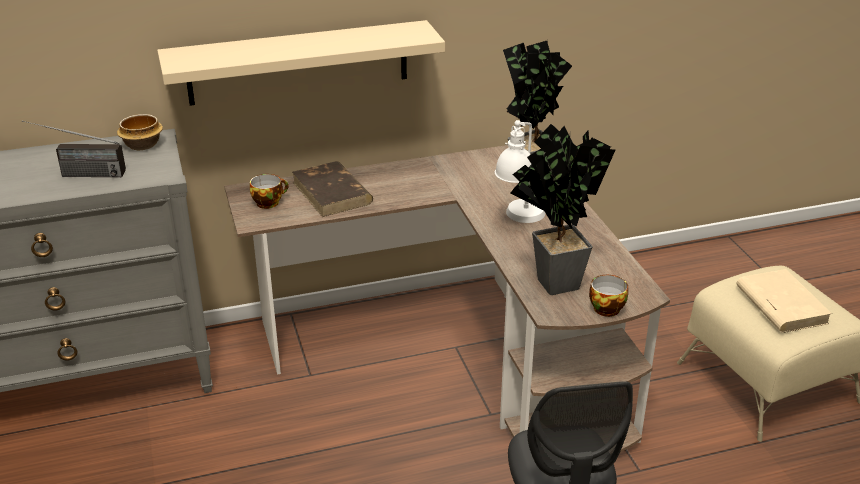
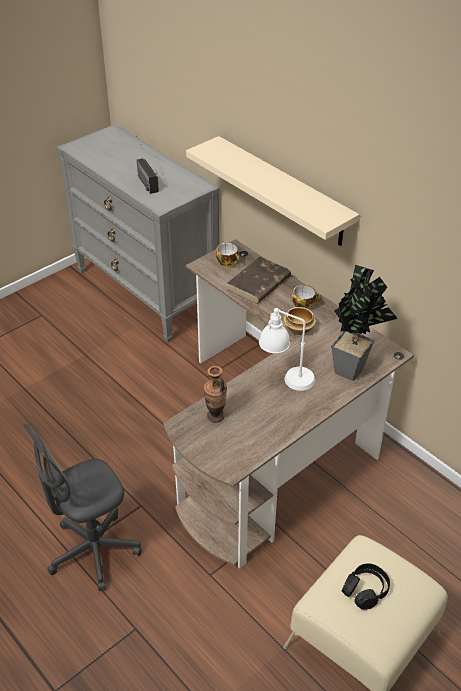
camera: 65 degrees right, 10 degrees up
(142, 145) = (190, 185): bowl -> bowl (298, 329)
(550, 283) = (215, 416): potted plant -> vase
(606, 307) = (202, 452): cup -> cup (304, 305)
(780, 304) = (365, 590): beige book -> black headphones

